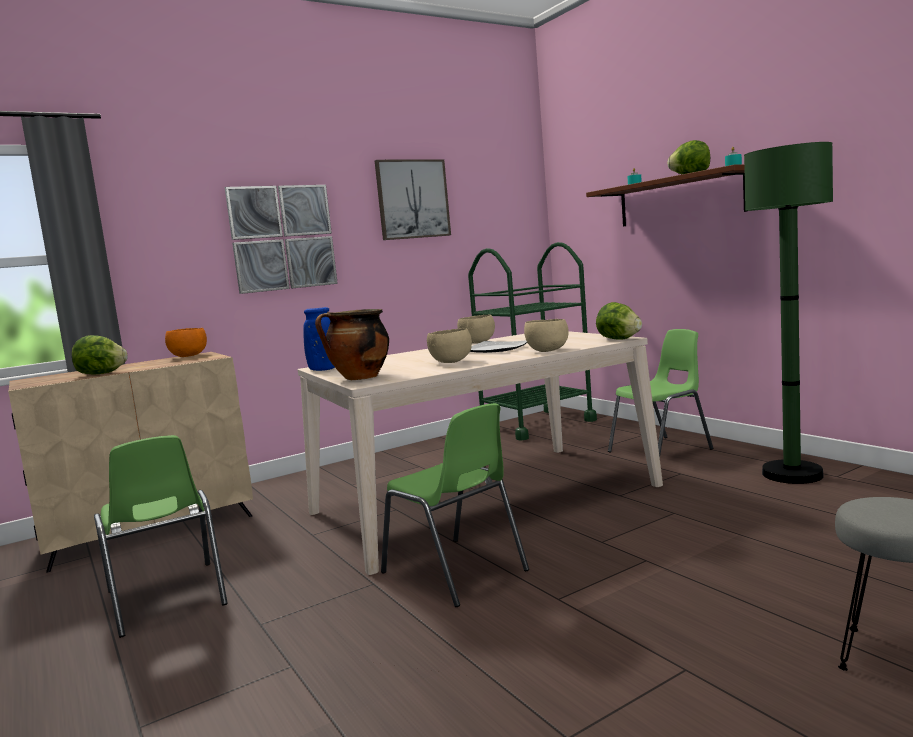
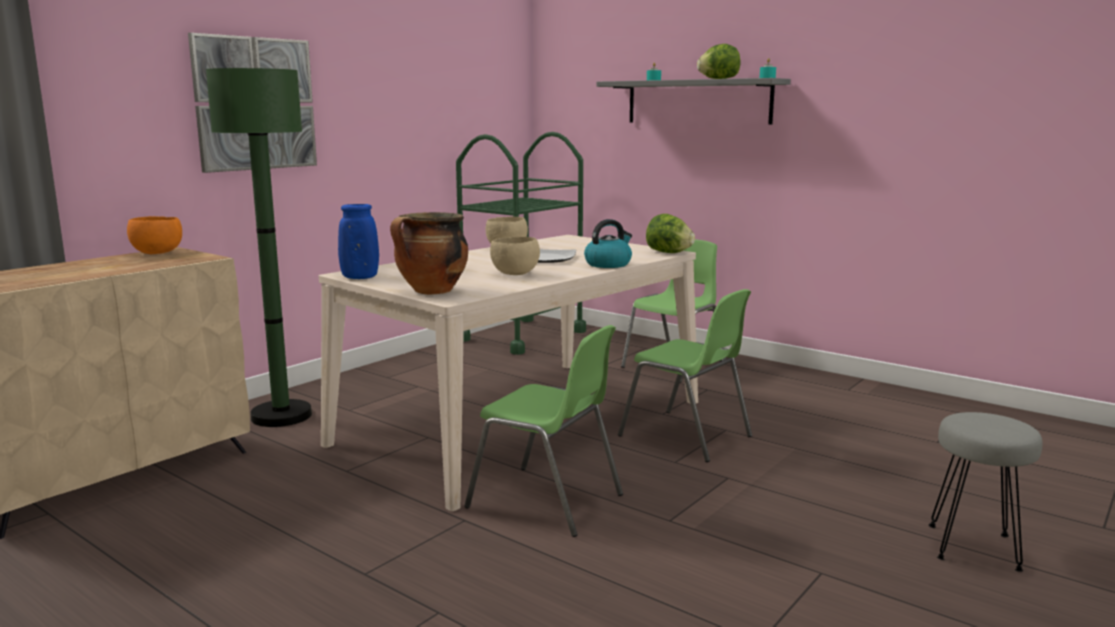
camera: 20 degrees left, 5 degrees up
(101, 373) = (67, 276): lettuce -> none
(167, 599) = (216, 557): green chair -> green chair (687, 436)
(412, 199) = (400, 67): picture -> none
(546, 351) = (608, 264): beige bowl -> kettle
(679, 199) = (698, 102): brown shelf -> grey shelf
(792, 474) = (809, 388): green floor lamp -> green floor lamp (281, 416)

